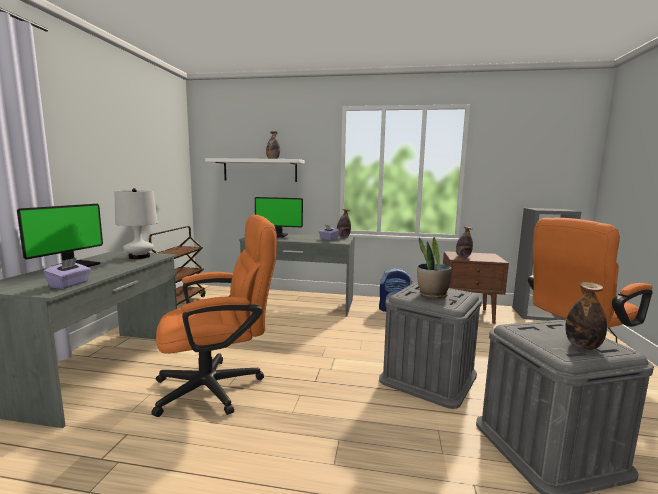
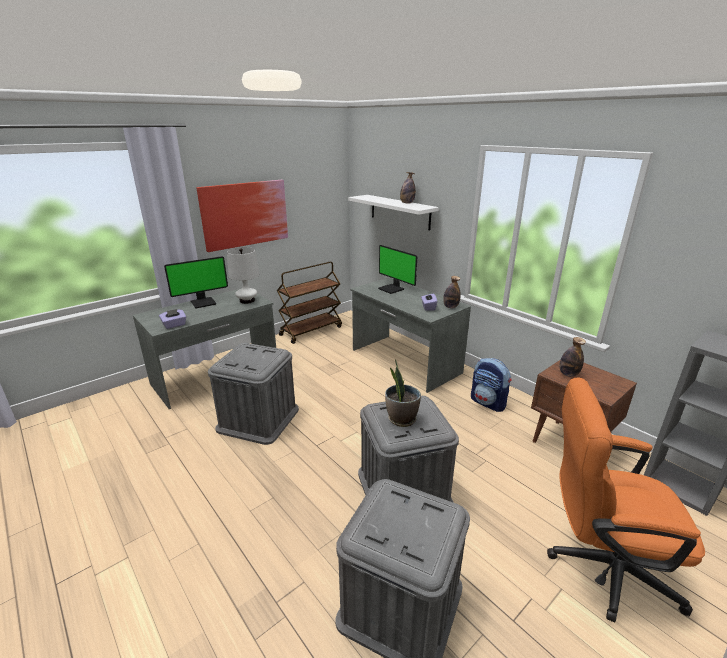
camera: 40 degrees right, 15 degrees up
(103, 163) = (245, 214): none -> picture
(219, 386) = (258, 419): orange office chair -> grey storage box
(582, 346) = (398, 538): bottle -> none

